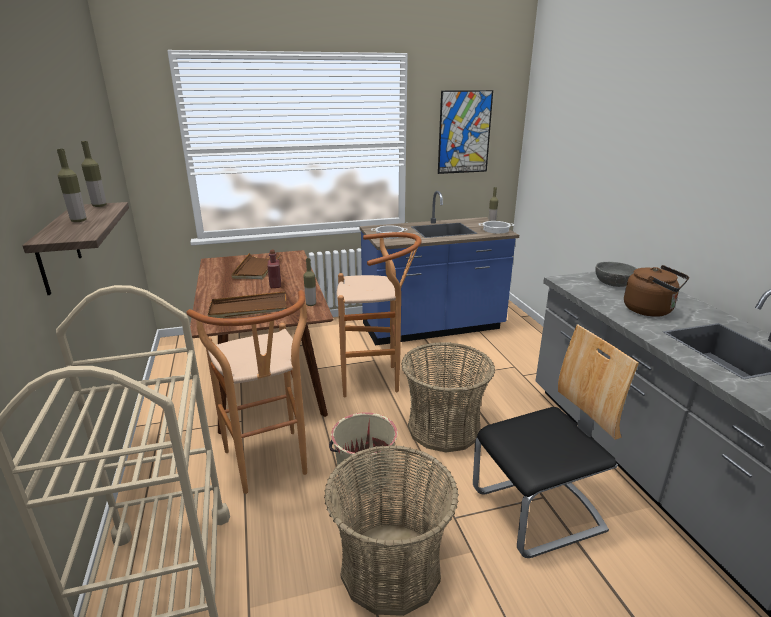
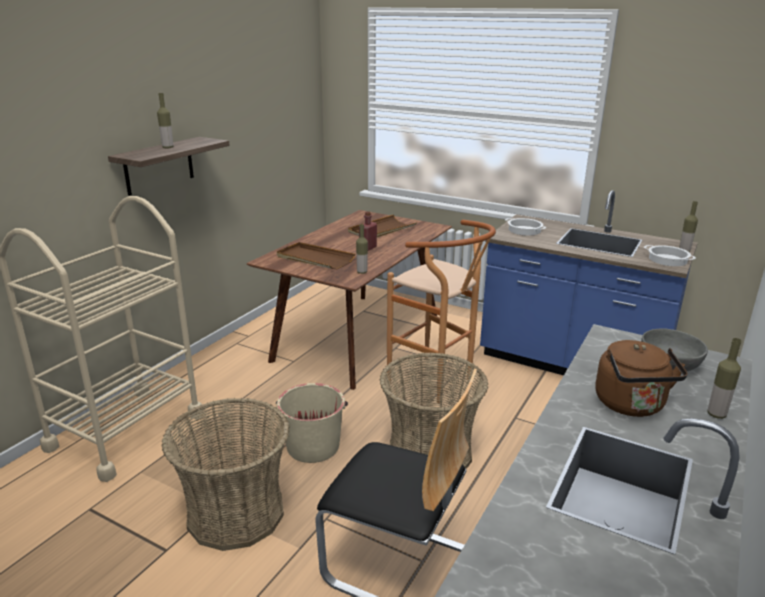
camera: 45 degrees right, 0 degrees up
(99, 206) = (206, 140): bottle -> bottle (716, 414)
(270, 467) = (265, 401): brown stool -> none
(464, 132) = (692, 119): picture -> none

